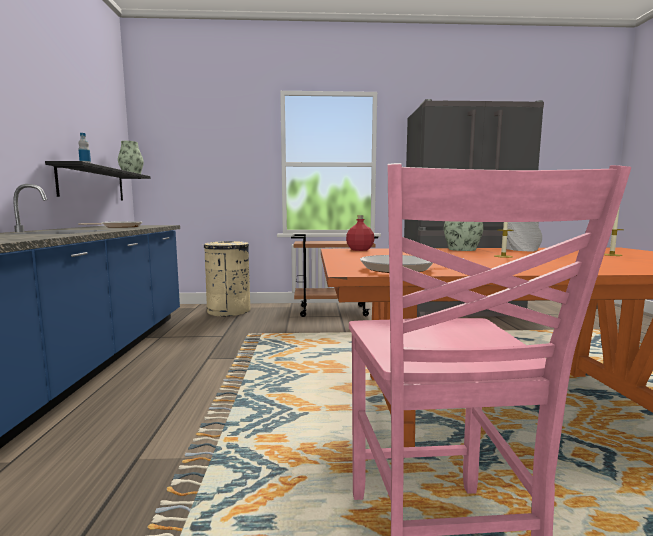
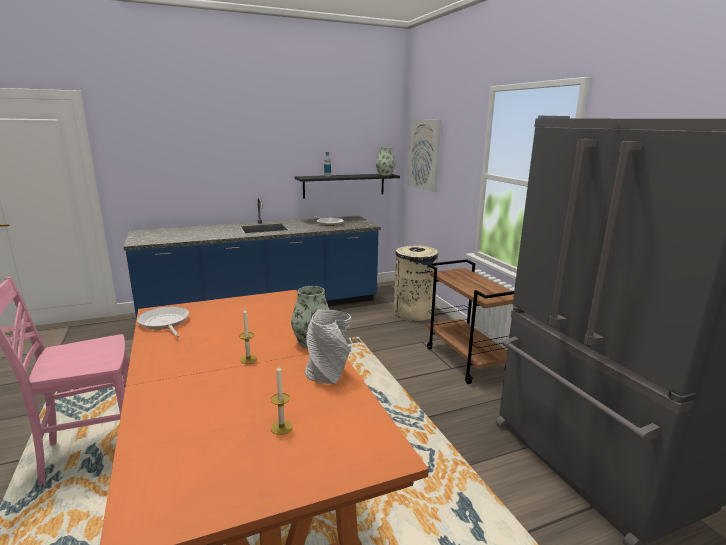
camera: 70 degrees right, 10 degrees up
(177, 153) = (423, 154): none -> picture
(360, 250) = (286, 302): red bottle -> none

